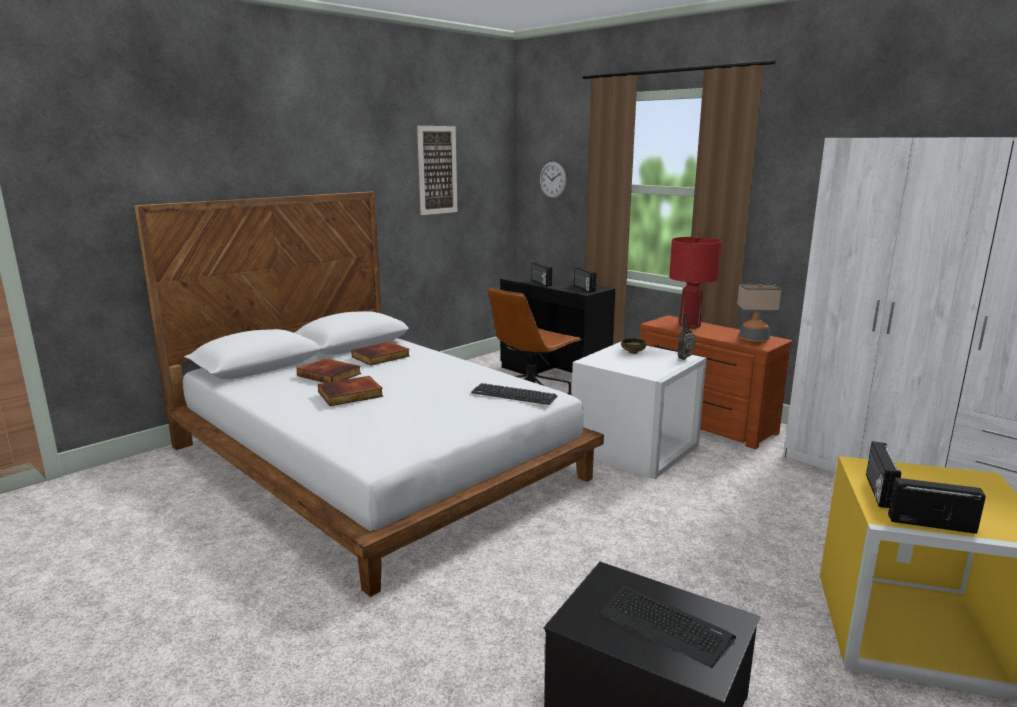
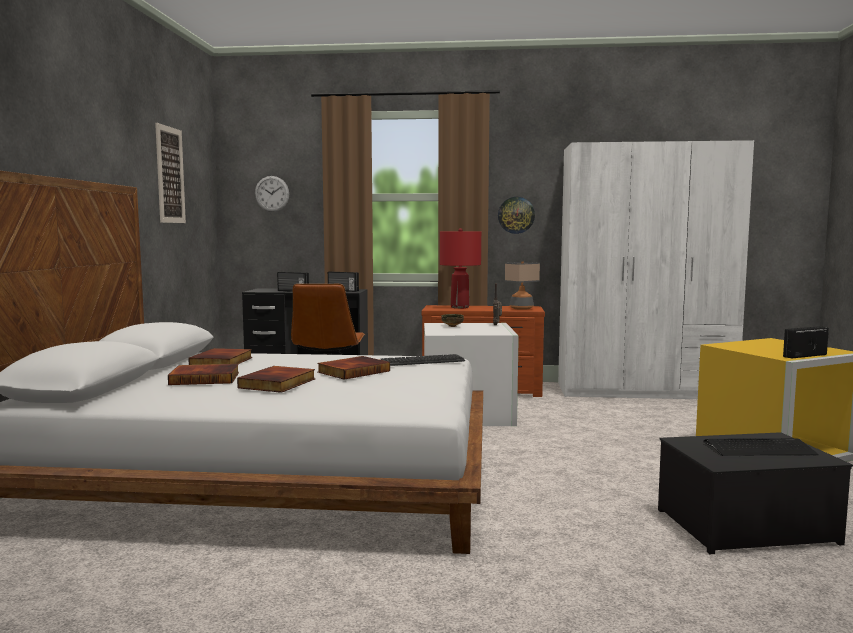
camera: 40 degrees left, 10 degrees down
(436, 393) = (353, 371): none -> book
(787, 221) = (516, 215): none -> wall clock
(877, 491) = (754, 351): radio -> none

